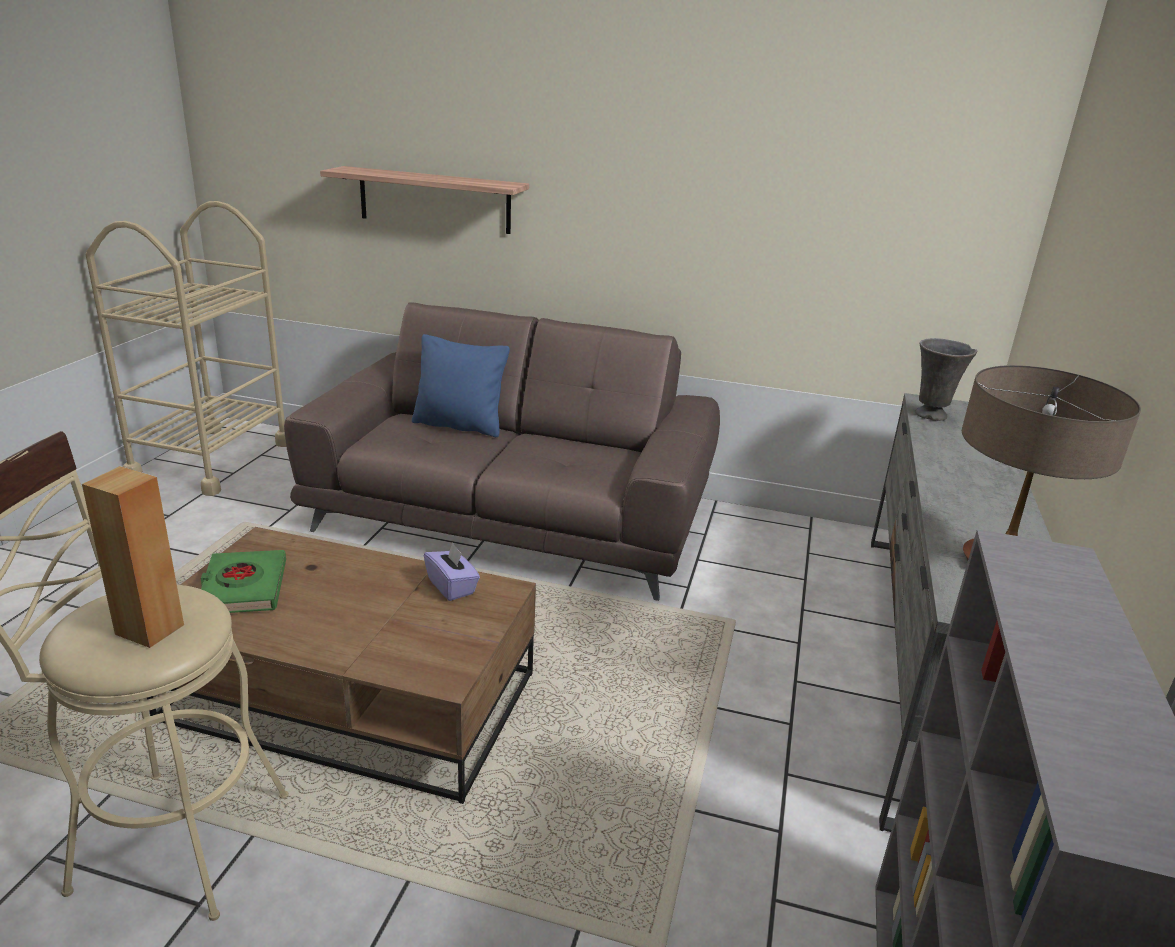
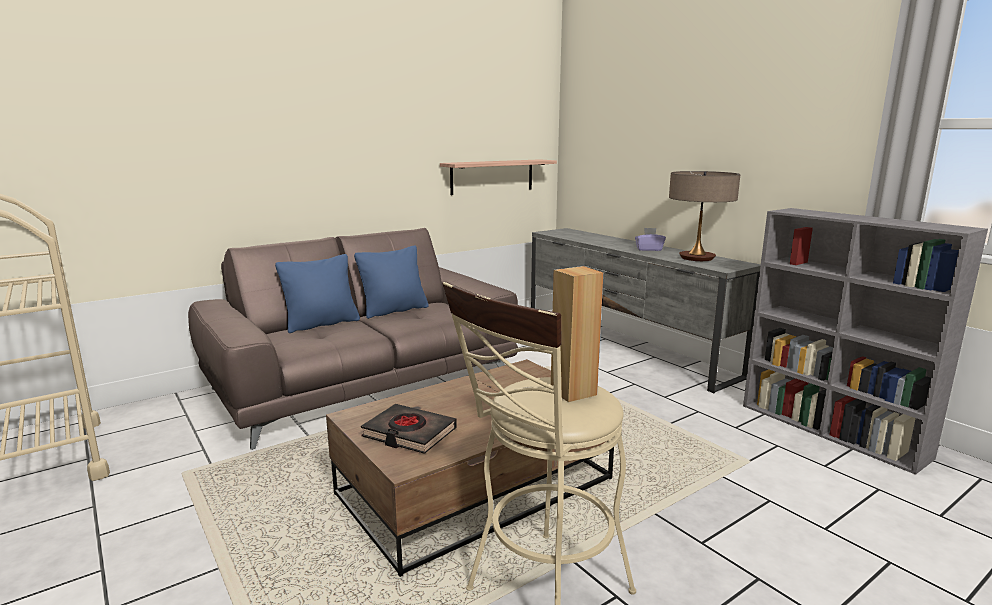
camera: 50 degrees left, 10 degrees down
(243, 588) = (409, 433): green book -> black book
(434, 200) = (216, 166): shelf -> shelf (492, 176)
(452, 587) = (501, 377): purple tissue box -> purple tissue box (649, 249)
(558, 441) = (394, 311): none -> blue pillow
(931, 416) = (561, 235): grey vase -> none

